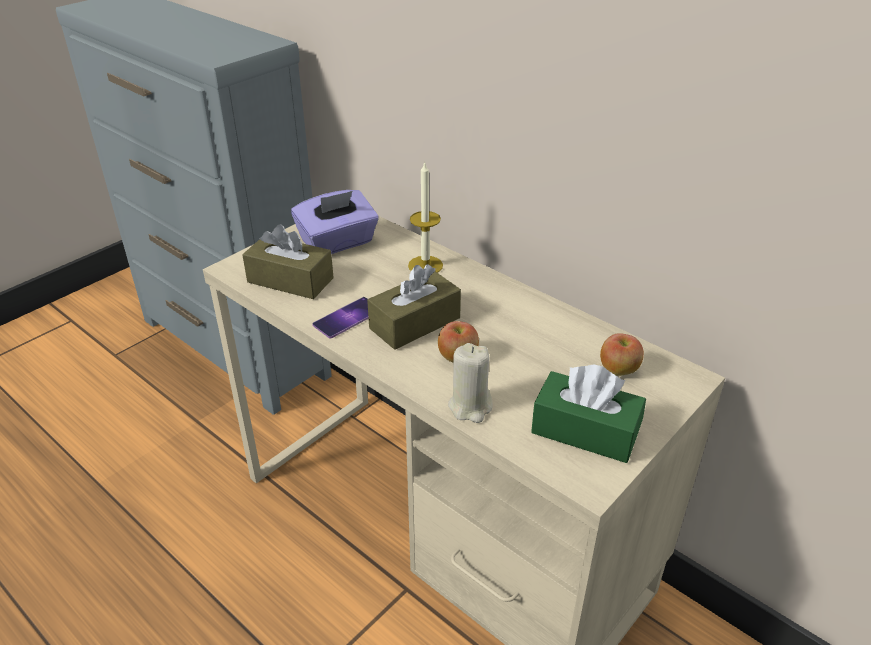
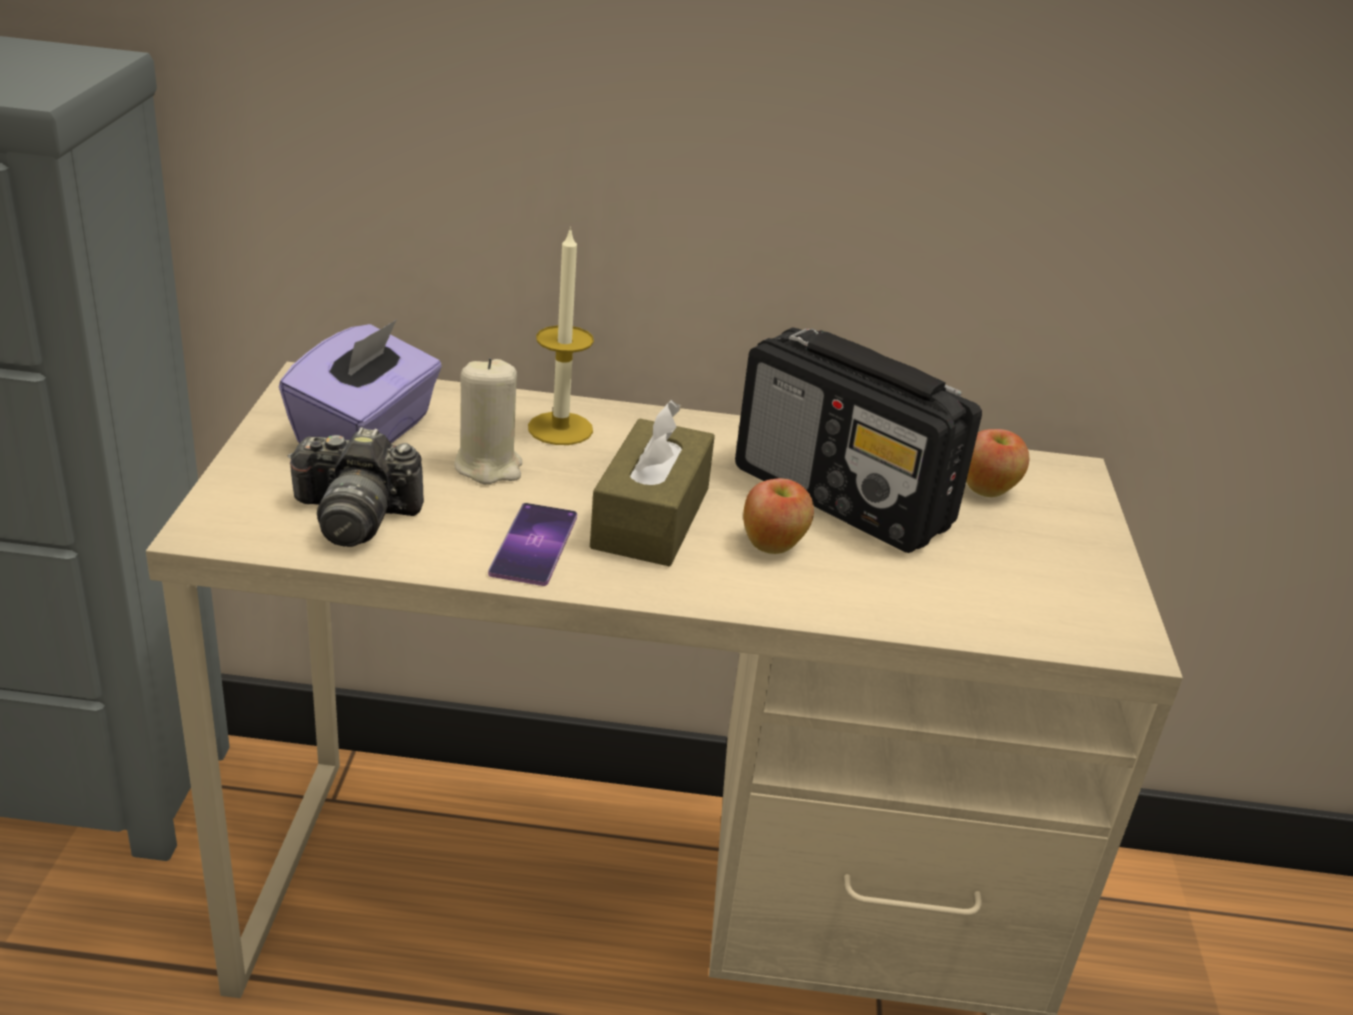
camera: 40 degrees left, 5 degrees down
(290, 280) = (355, 517): brown tissue box -> camera
(470, 406) = (873, 605): beige candle -> beige candle (488, 466)
(526, 347) = (843, 499): none -> radio
(585, 431) = (1043, 580): green tissue box -> none

